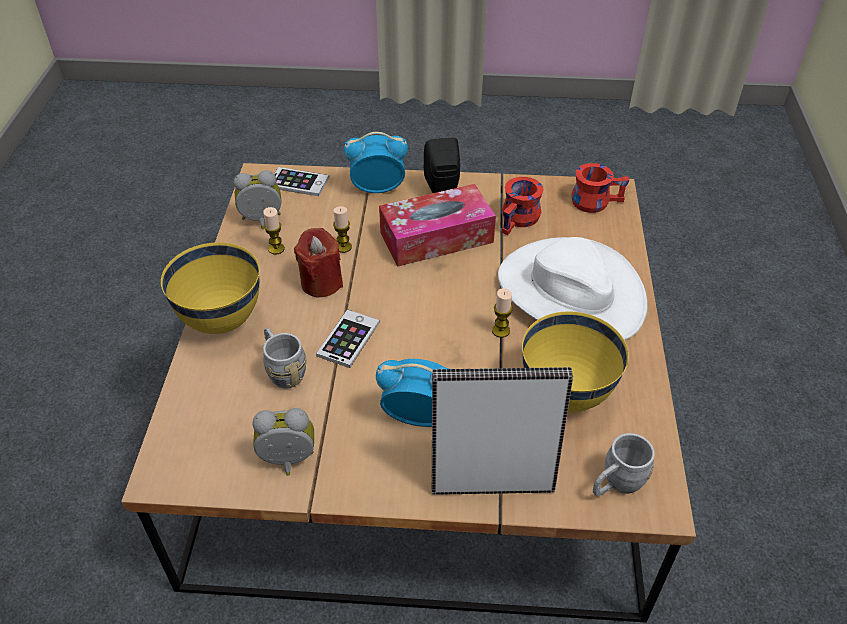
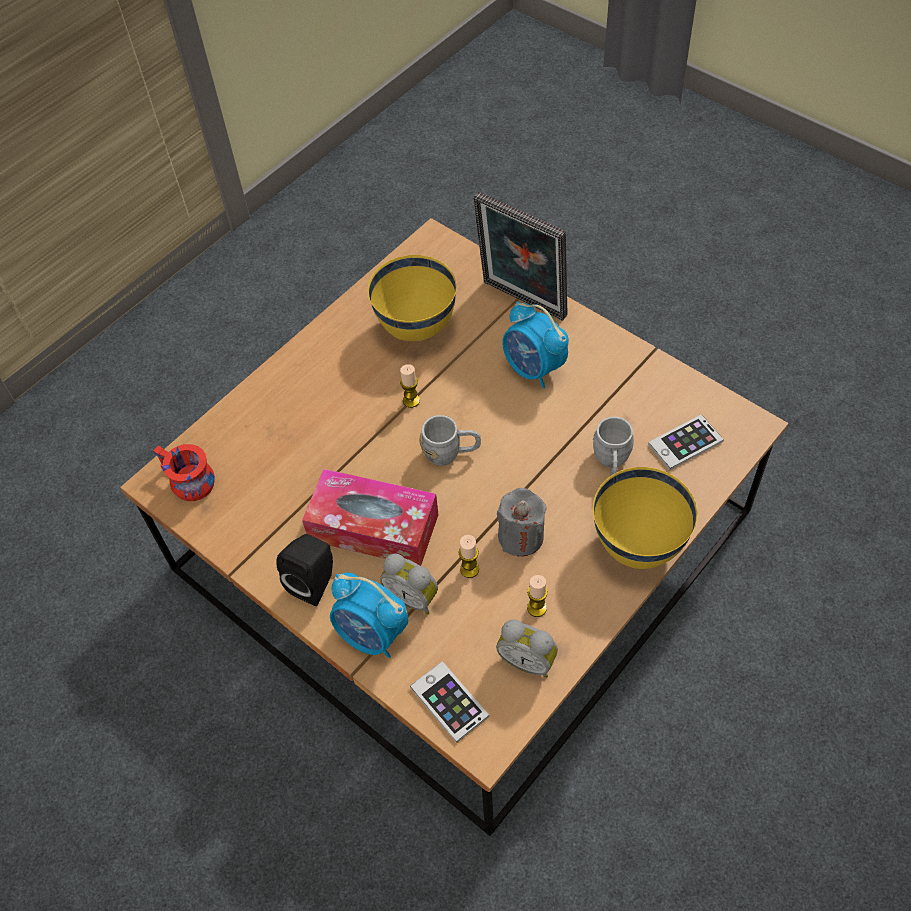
camera: 140 degrees left, 10 degrees up
(288, 462) = (651, 386): alarm clock -> alarm clock (413, 596)
(321, 283) = (521, 536): red candle -> grey candle
(348, 339) = (538, 462): phone -> phone (685, 443)
(520, 220) = (278, 501): red mug -> none
(570, 292) = (322, 402): white hat -> none
(616, 484) = (445, 262): grey mug -> grey mug (451, 453)

